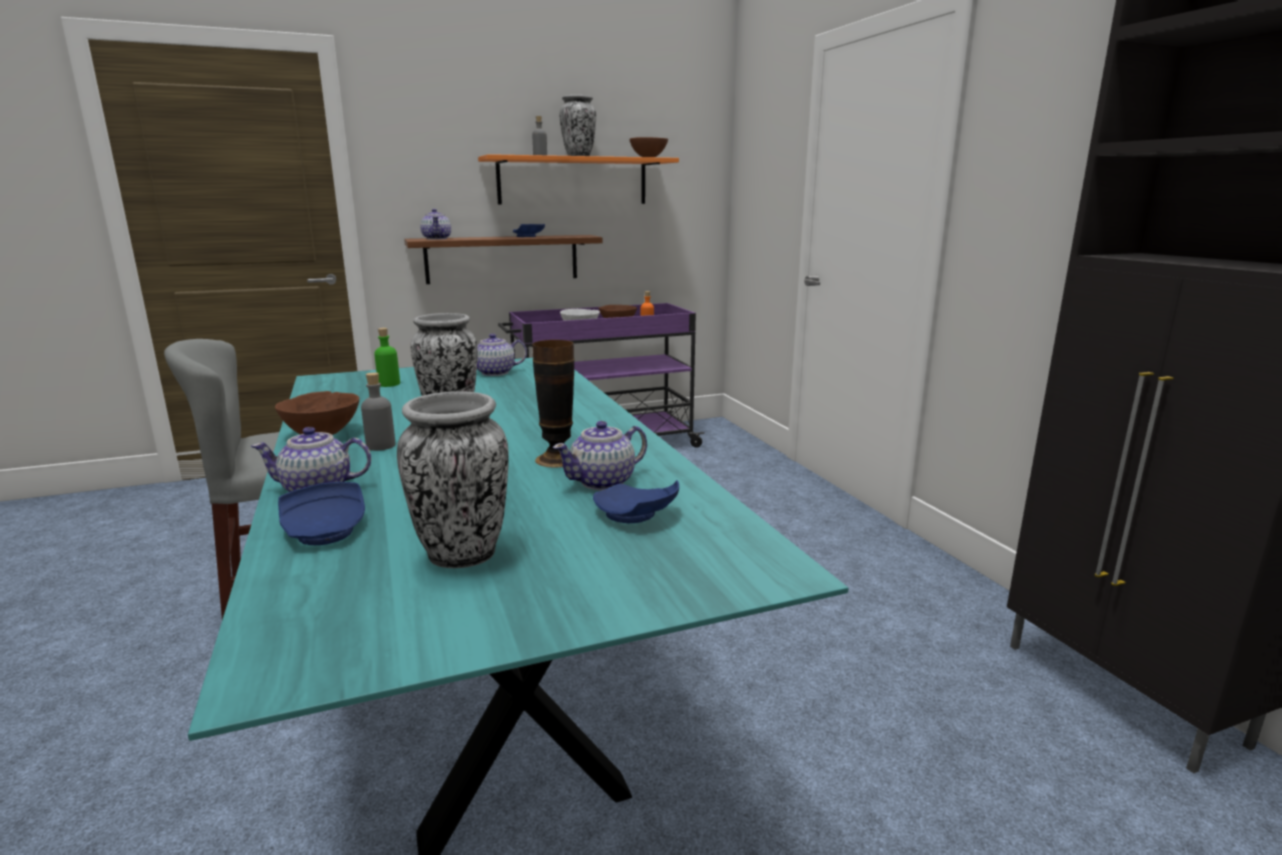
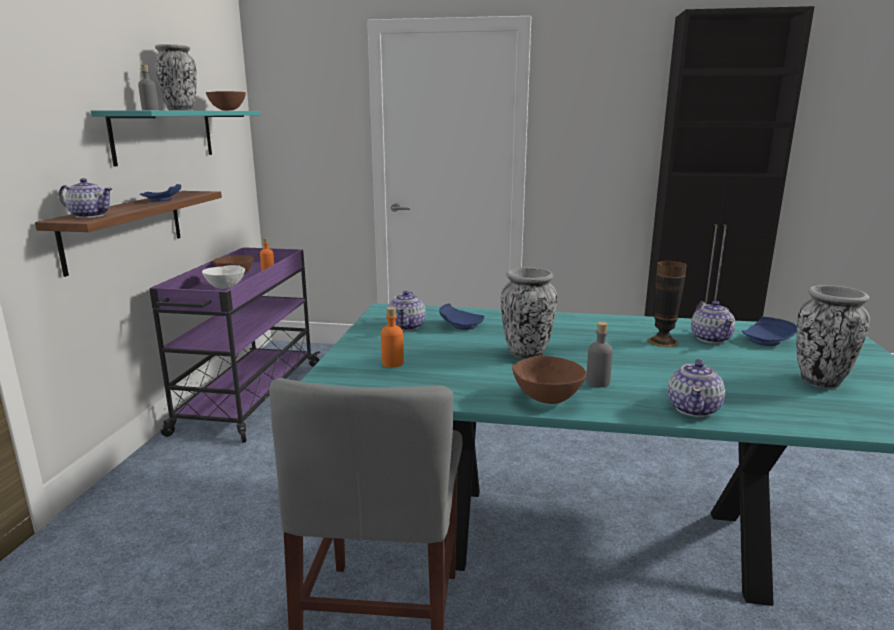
camera: 60 degrees left, 0 degrees up
(326, 530) = (778, 411): blue plate -> blue plate (460, 325)
(389, 384) = (392, 363): green bottle -> orange bottle
(573, 181) = (164, 135): orange shelf -> turquoise shelf

